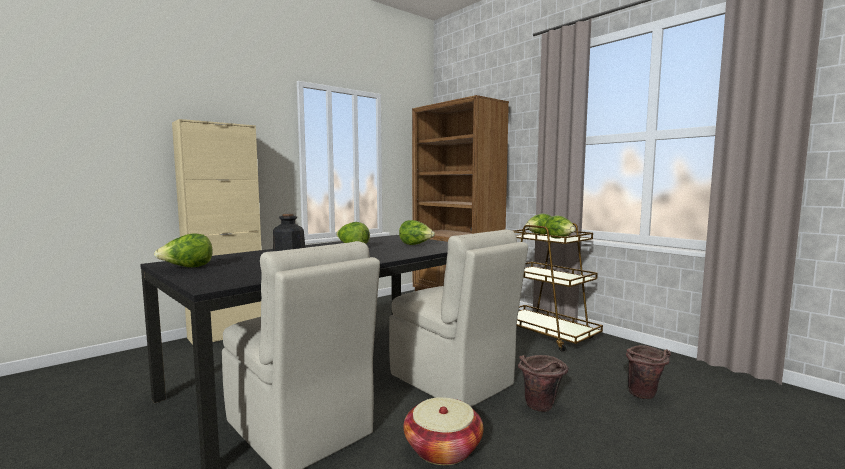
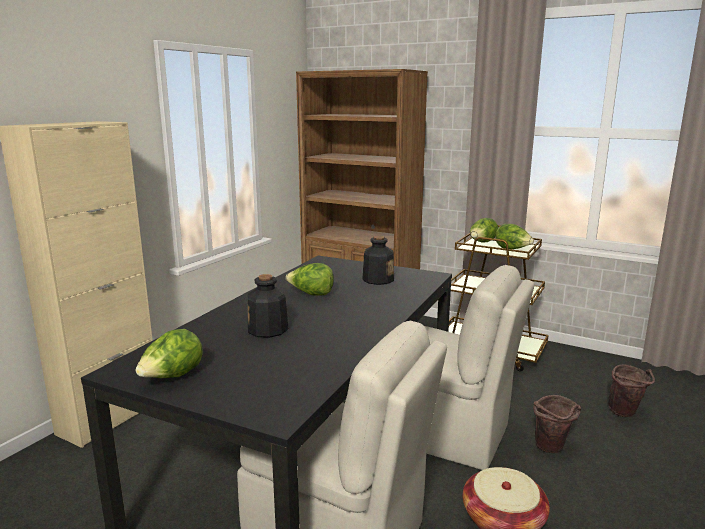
camera: 20 degrees left, 10 degrees up
(416, 245) = (378, 279): lettuce -> bottle

